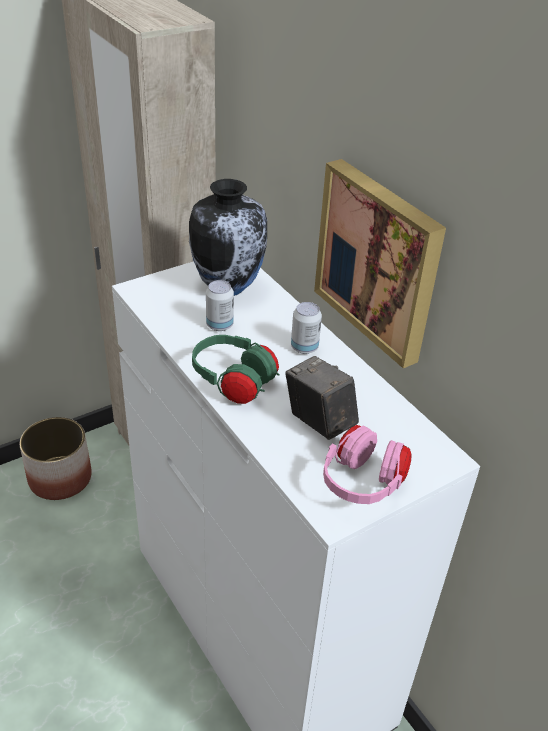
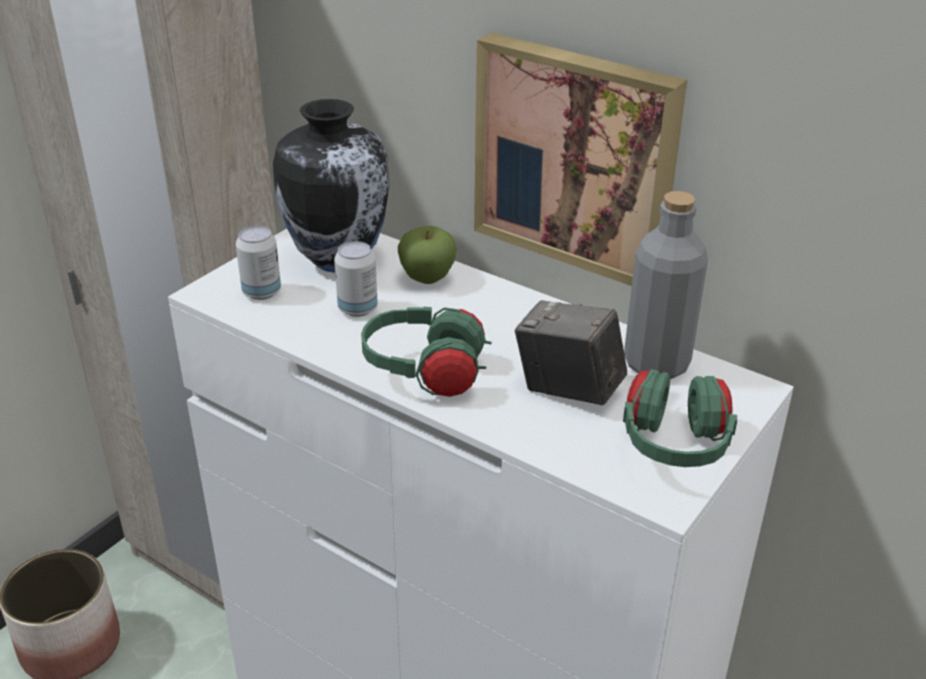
camera: 20 degrees left, 5 degrees down
(277, 315) = (427, 278): none -> apple
(304, 347) = (489, 308): can -> can (262, 292)
(363, 484) = (674, 448): pink headphones -> green headphones
(392, 420) = (656, 363): none -> grey bottle

